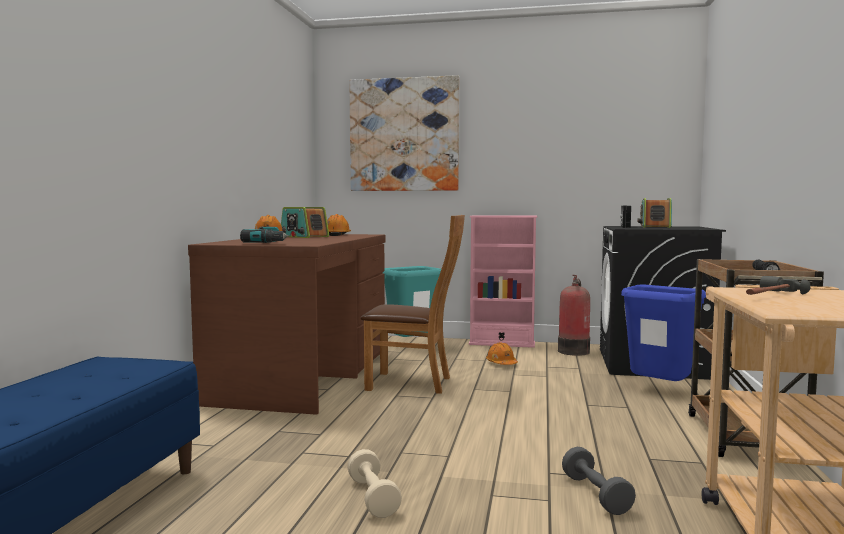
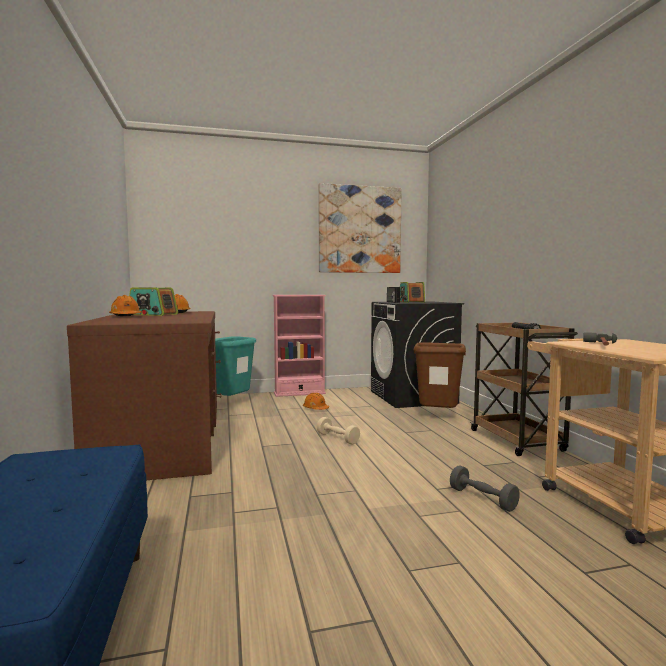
camera: 25 degrees left, 0 degrees up
(268, 243) = (149, 321): power drill -> none
(373, 497) = (336, 540): beige dumbbell -> beige dumbbell (337, 438)
(404, 135) = (213, 228): picture -> picture (360, 229)
(414, 383) = (266, 433): brown chair -> none
(574, 351) = (355, 393): fire extinguisher -> none
(660, 392) = (438, 416): blue trash can -> brown trash can

